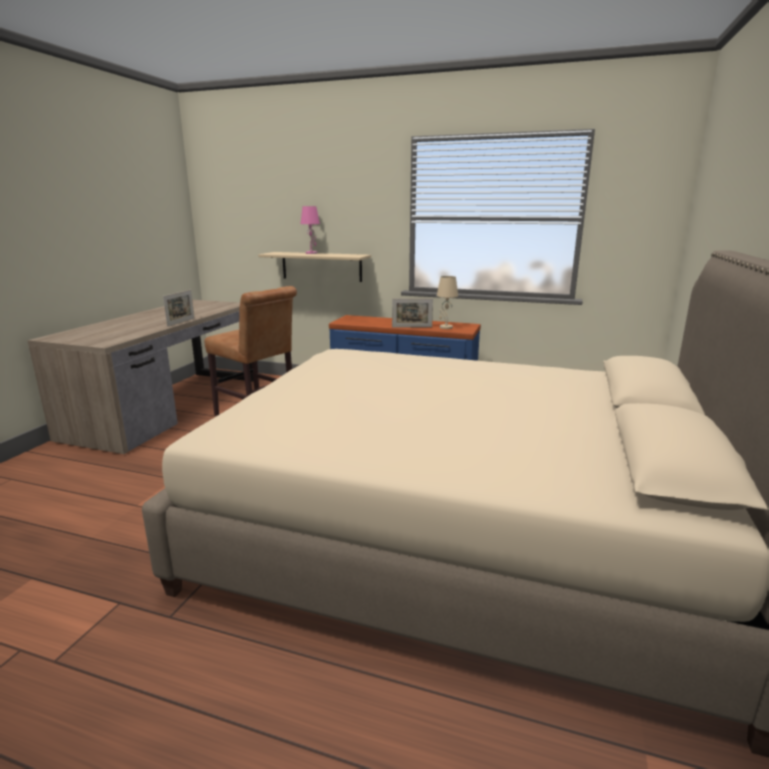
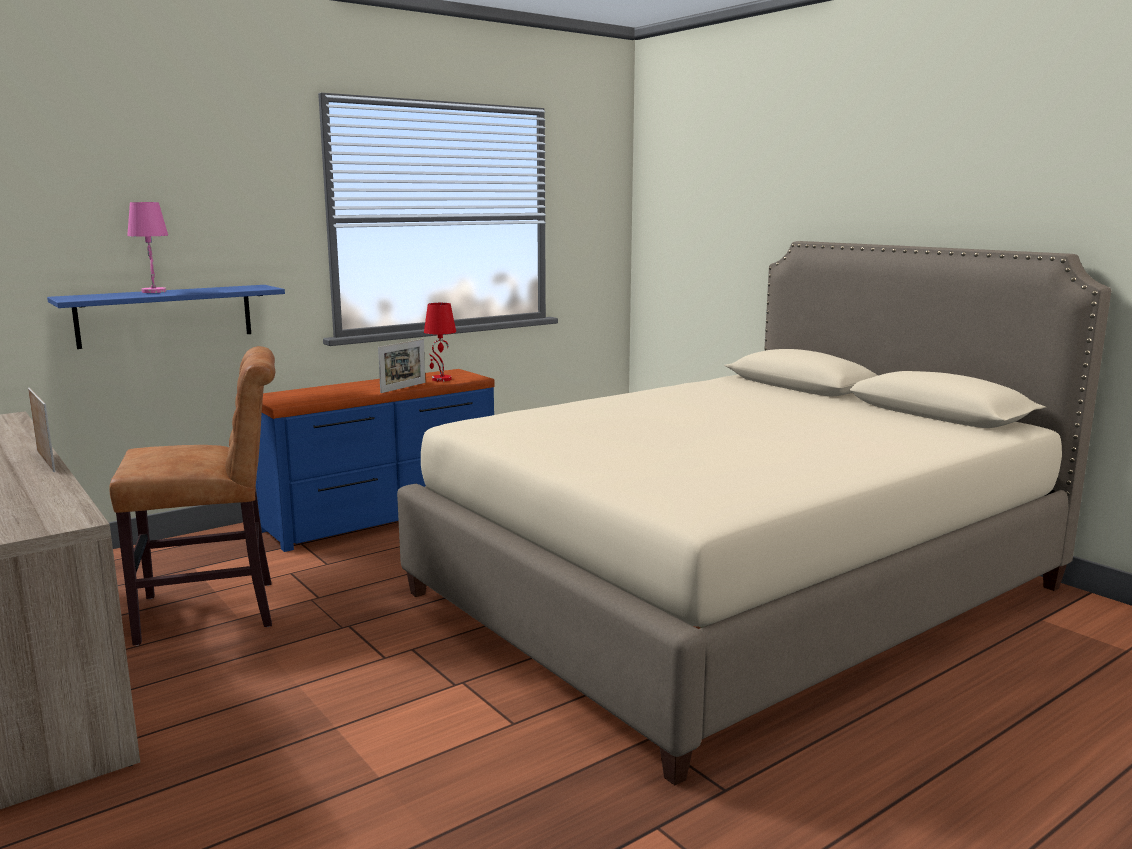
camera: 55 degrees left, 5 degrees down
(321, 266) = (165, 315): beige shelf -> blue shelf
(445, 327) = (441, 379): beige table lamp -> red table lamp

